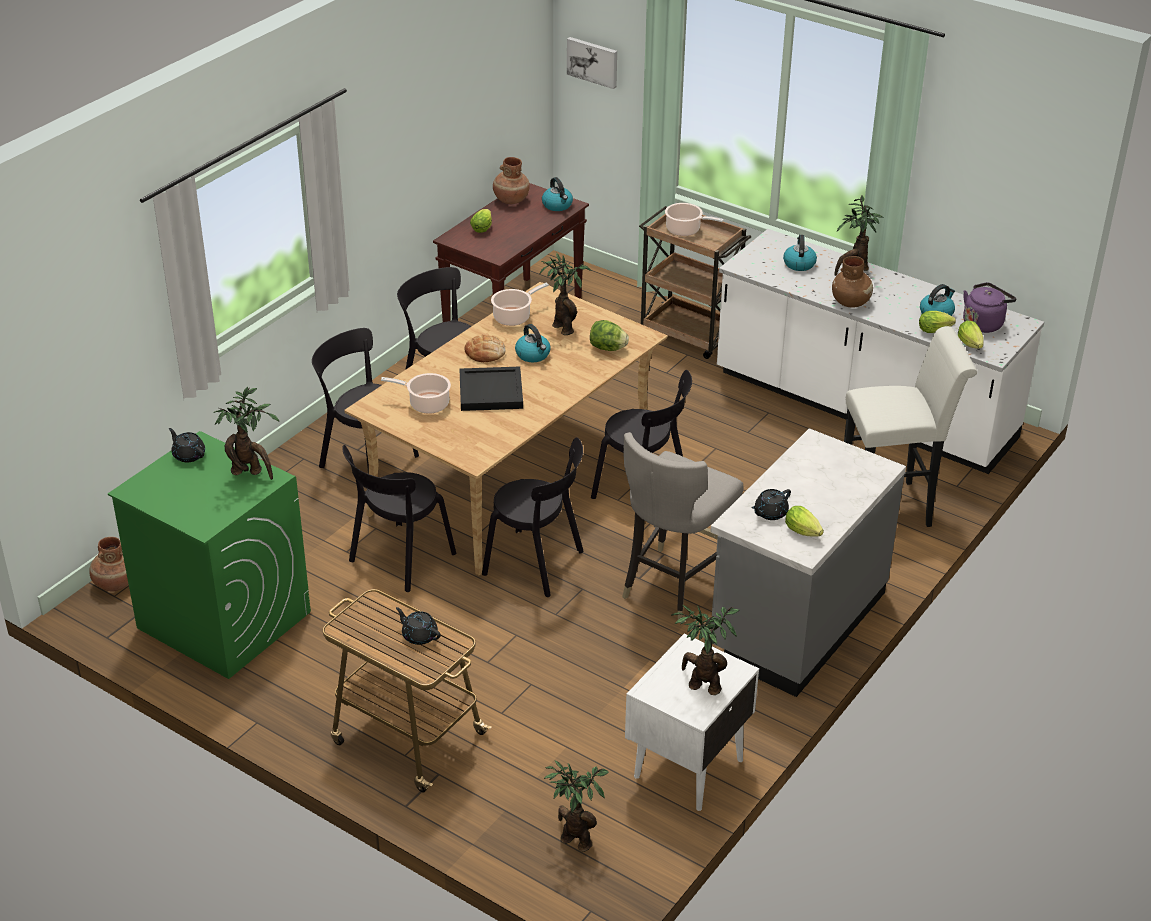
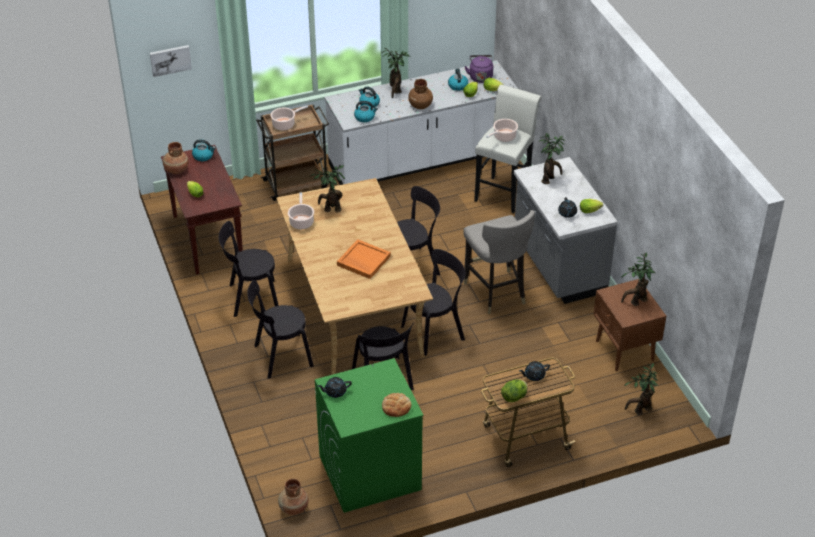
camera: 55 degrees left, 5 degrees up
(250, 473) = (375, 373): potted plant -> potted plant (550, 179)
(426, 404) = (351, 288): cooking pot -> cooking pot (503, 137)
(485, 352) = (325, 247): bread -> bread (396, 407)
(490, 391) = (363, 261): black tray -> orange tray
(533, 355) = (345, 231): kettle -> kettle (365, 117)
(607, 348) = (367, 203): lettuce -> lettuce (514, 397)
(686, 768) = (624, 351): white nightstand -> brown nightstand

